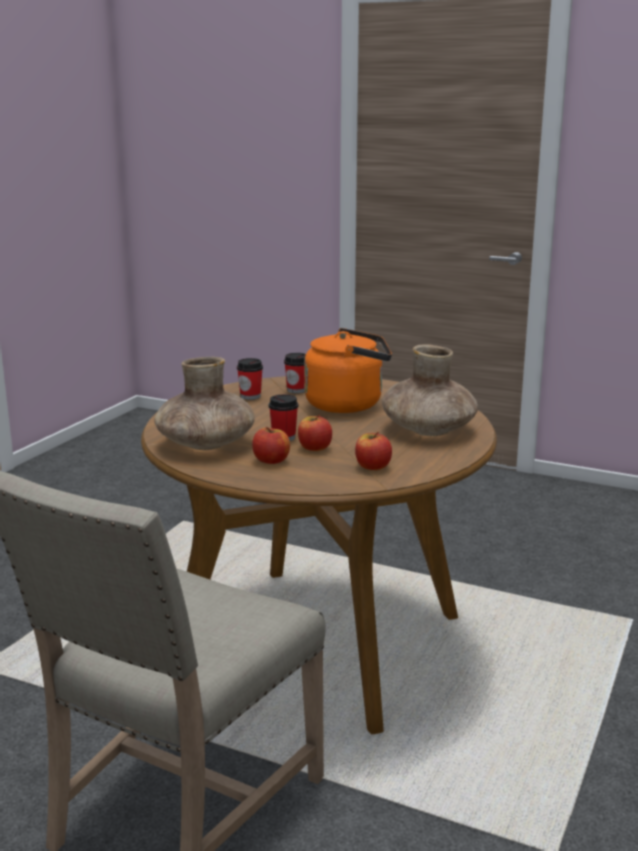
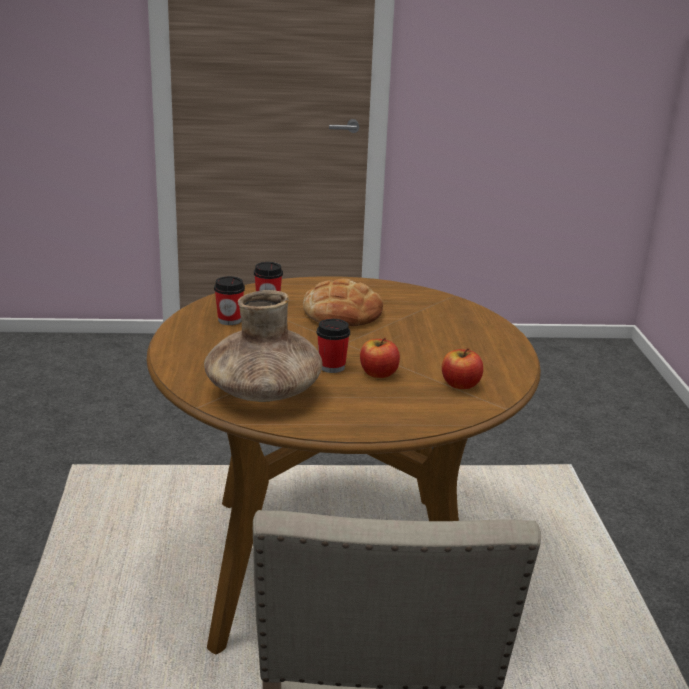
camera: 30 degrees left, 5 degrees up
(271, 460) = (357, 399): apple -> none
(348, 404) = (342, 313): orange kettle -> bread
(428, 430) = (453, 330): brown vase -> none

